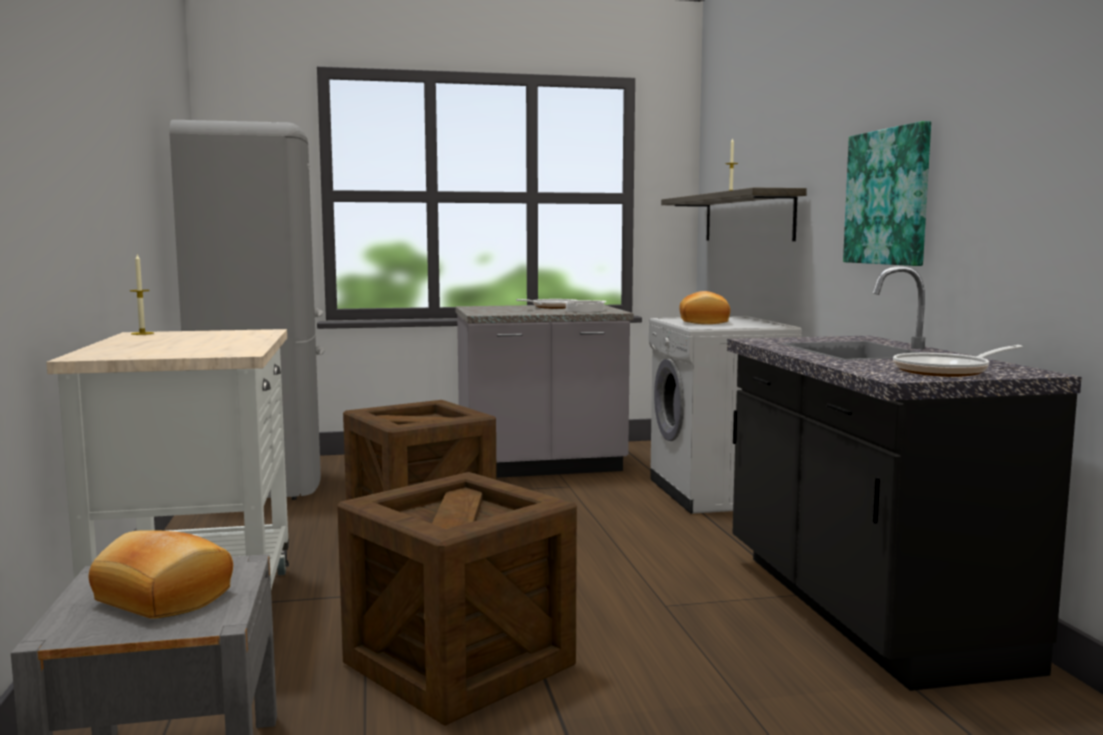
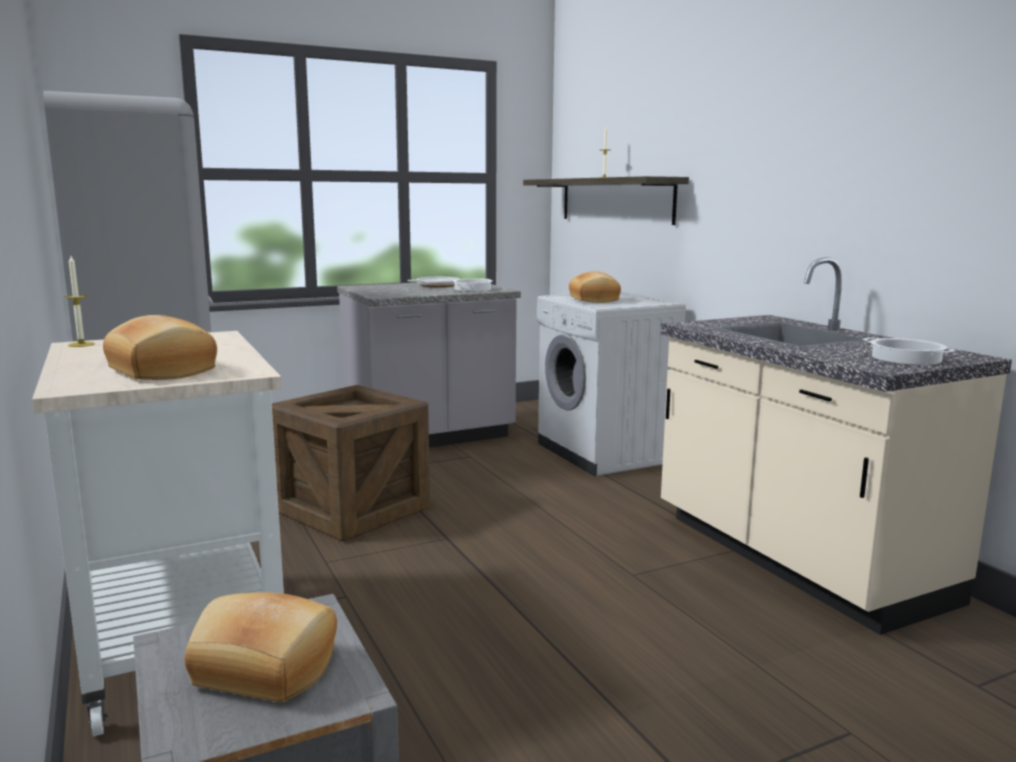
camera: 15 degrees left, 5 degrees up
(171, 350) = (159, 371): none -> bread
(459, 664) = (487, 664): crate -> none
(863, 610) = (794, 559): black counter -> beige counter
(888, 197) = (788, 191): picture -> none
(947, 371) = (906, 358): frying pan -> cooking pot

